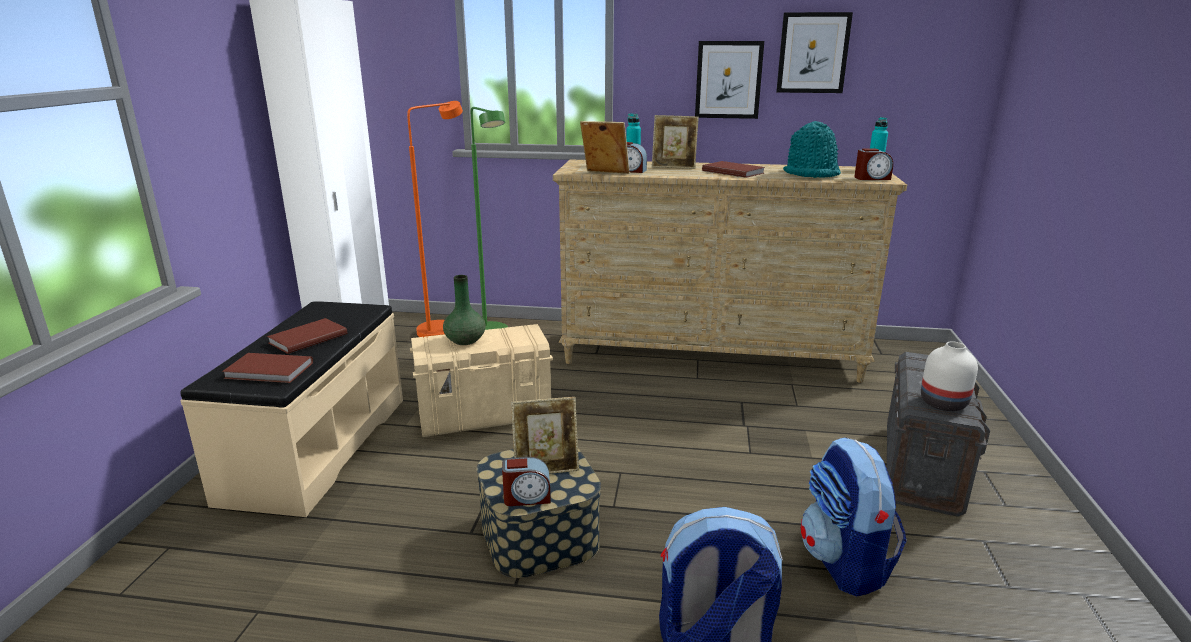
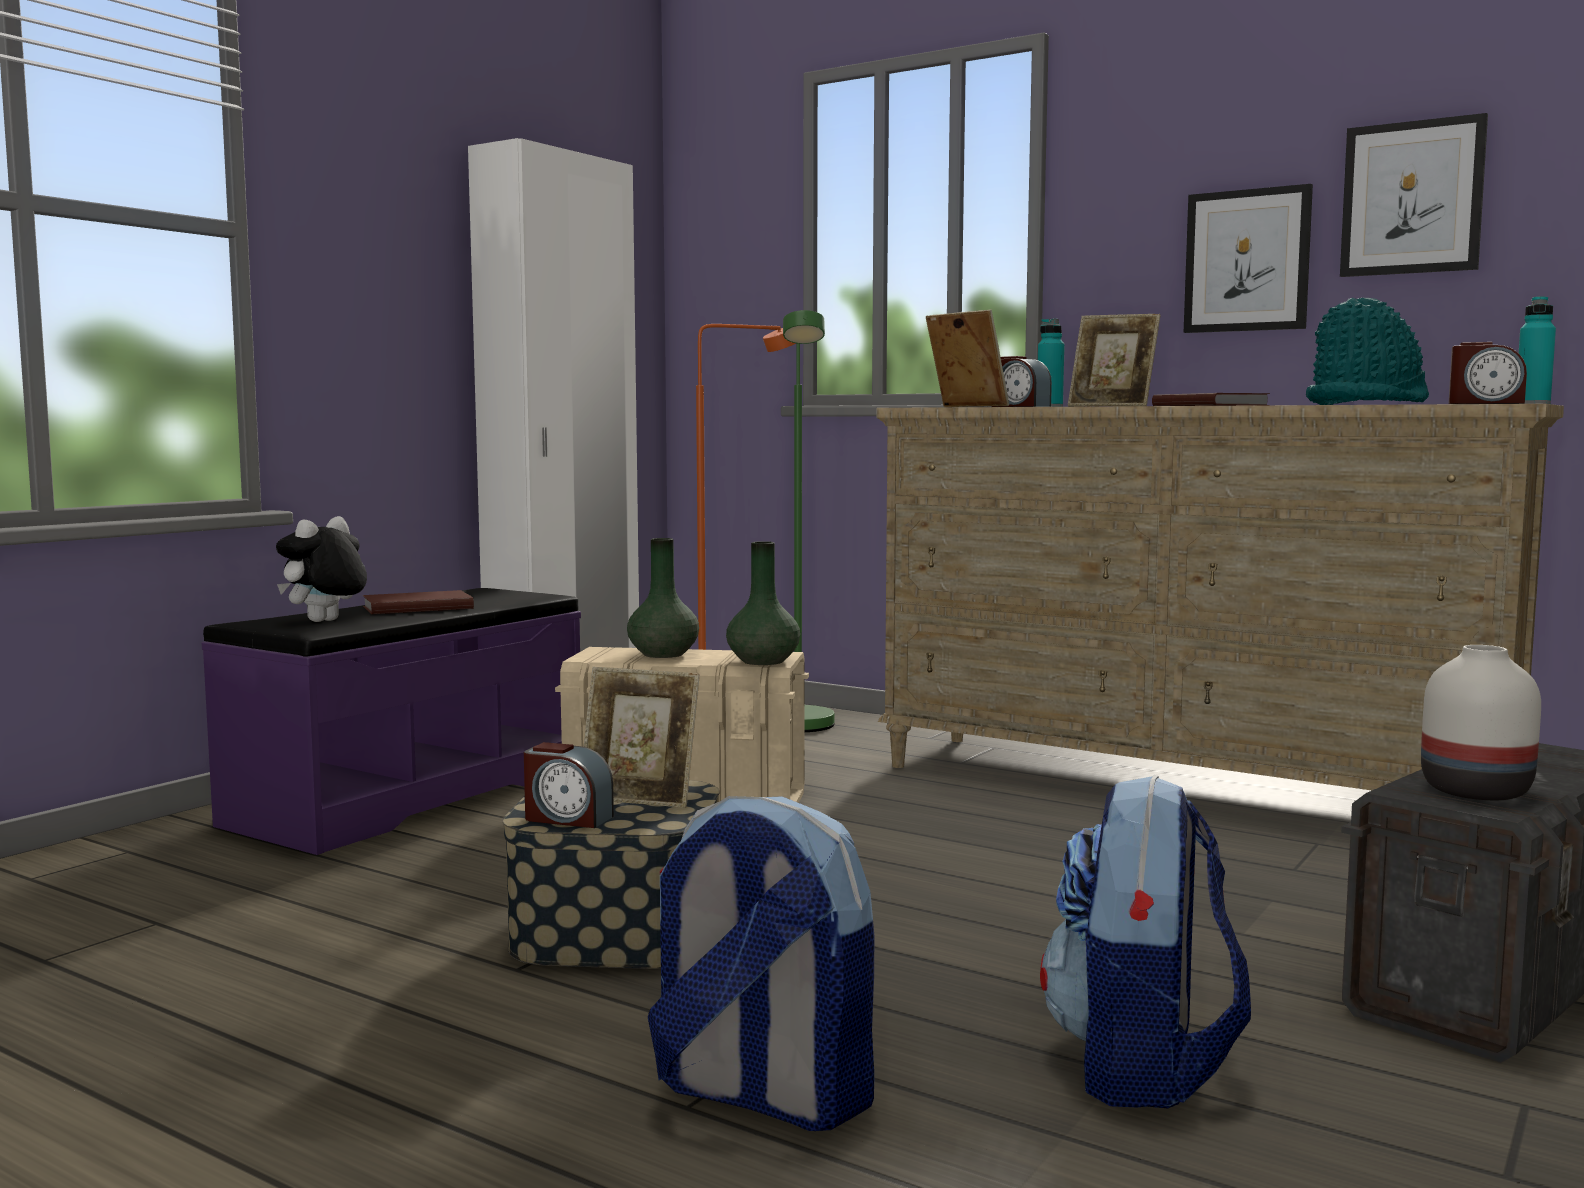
camera: 25 degrees right, 15 degrees down
(269, 371) = (325, 622): brown book -> plush toy
(316, 447) = (409, 796): beige bench -> purple bench
(528, 339) = (762, 661): none -> green vase

